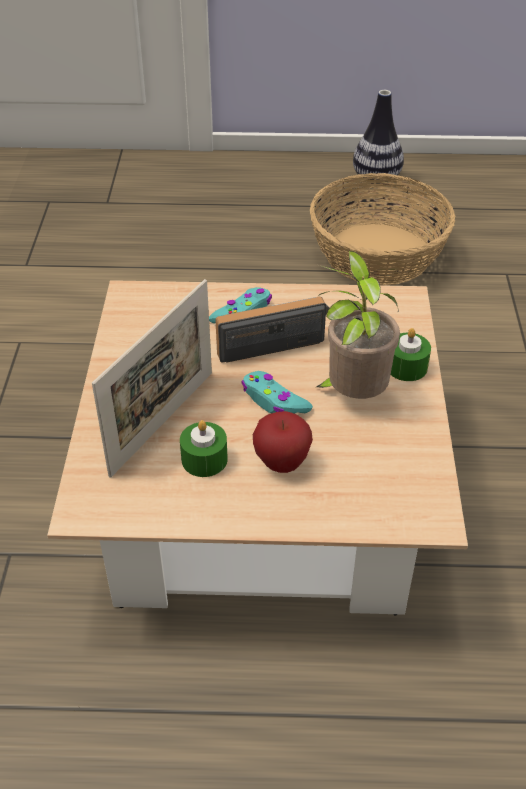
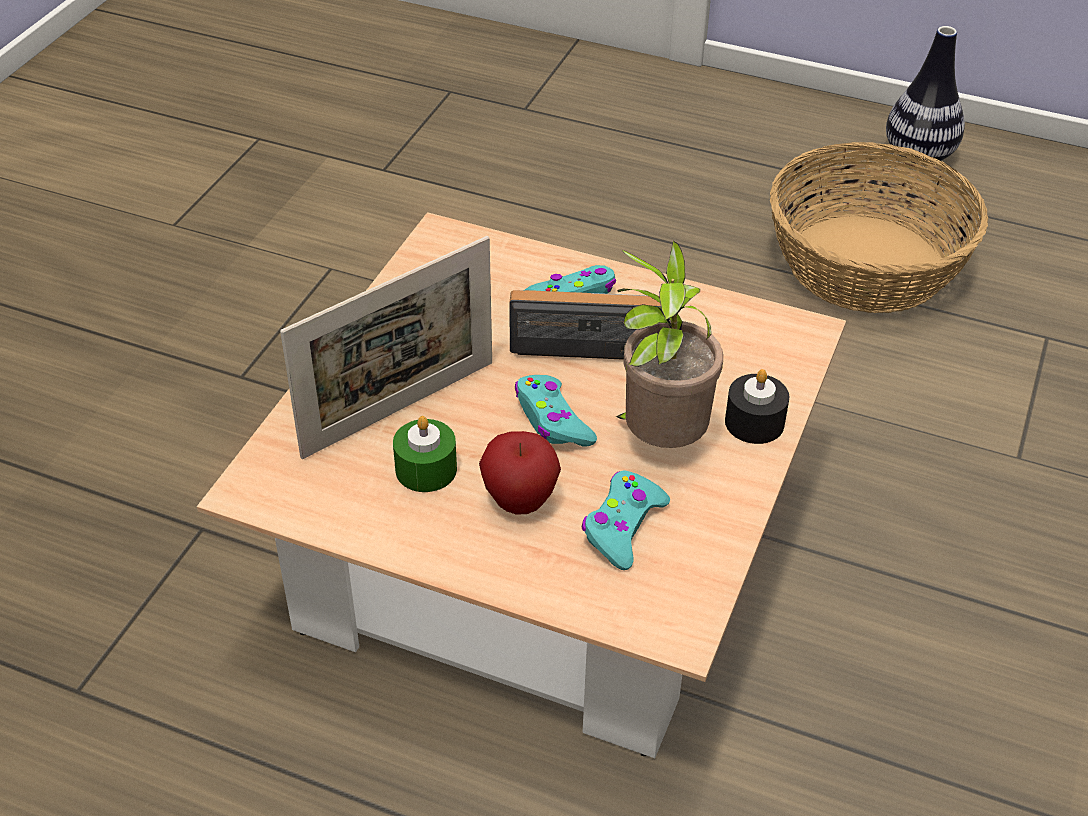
camera: 20 degrees right, 0 degrees up
(360, 460) = (623, 527): none -> turquoise game controller
(406, 367) = (754, 422): green candle -> black candle

